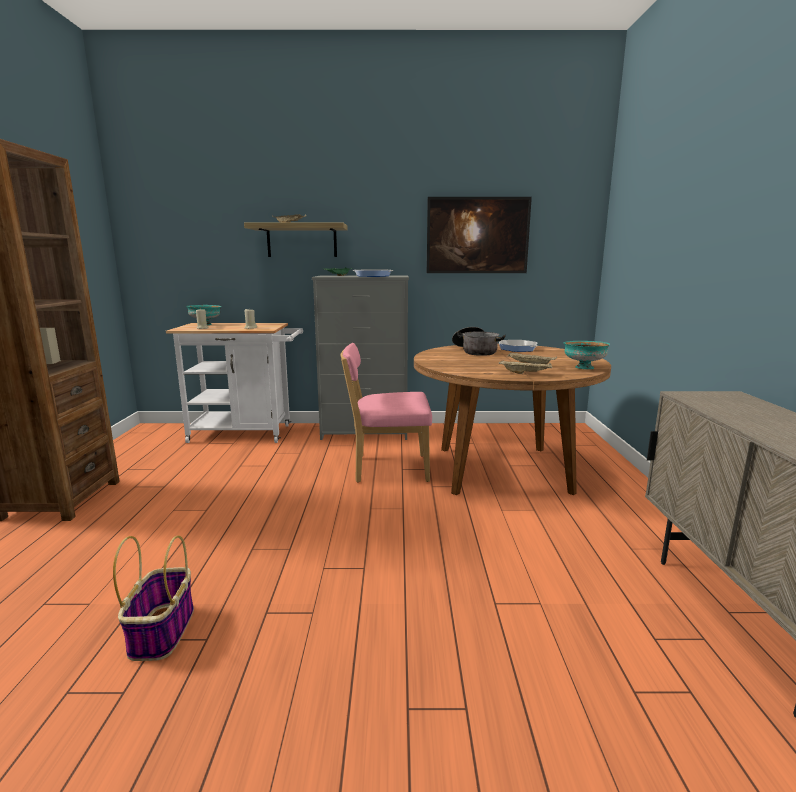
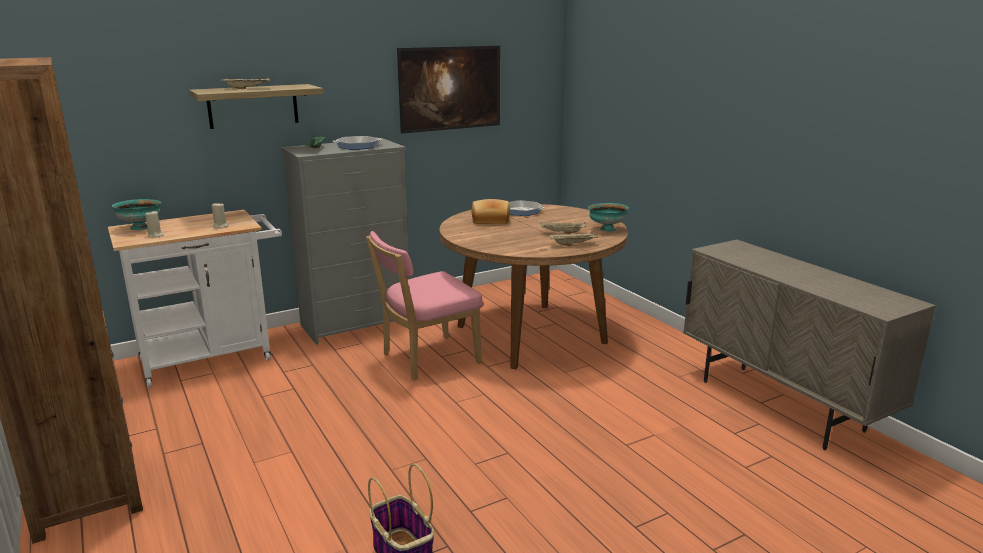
camera: 30 degrees left, 5 degrees up
(475, 351) = (490, 221): cooking pot -> bread

